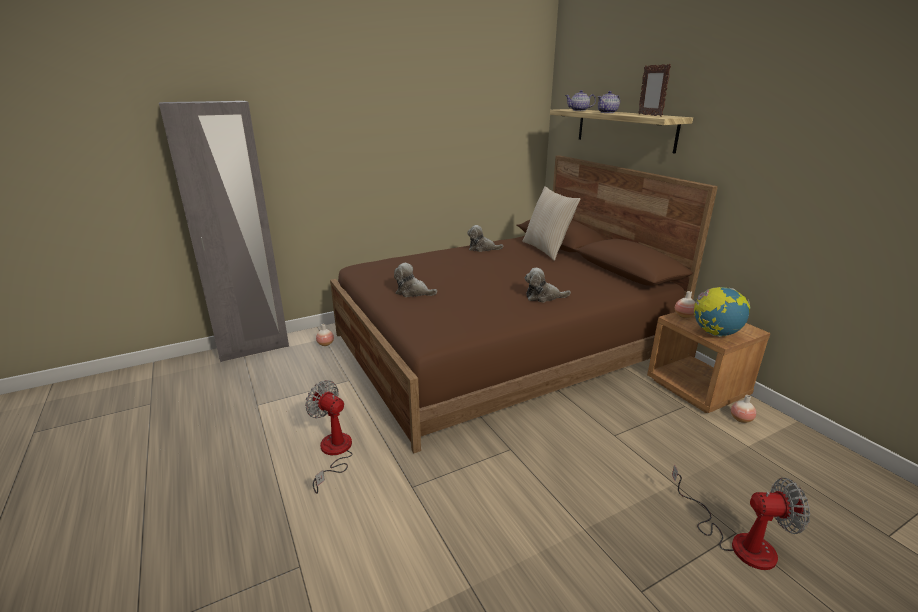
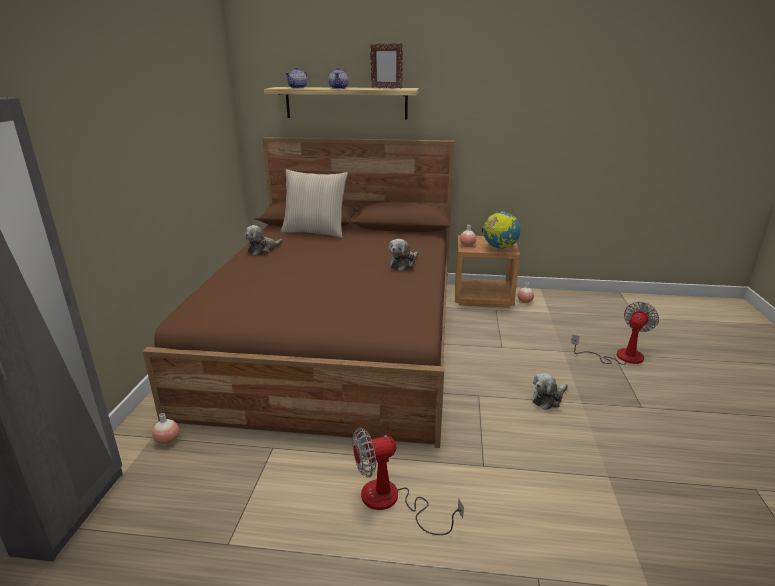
camera: 55 degrees left, 0 degrees up
(413, 292) = (310, 307): plush toy -> plush toy (548, 399)

